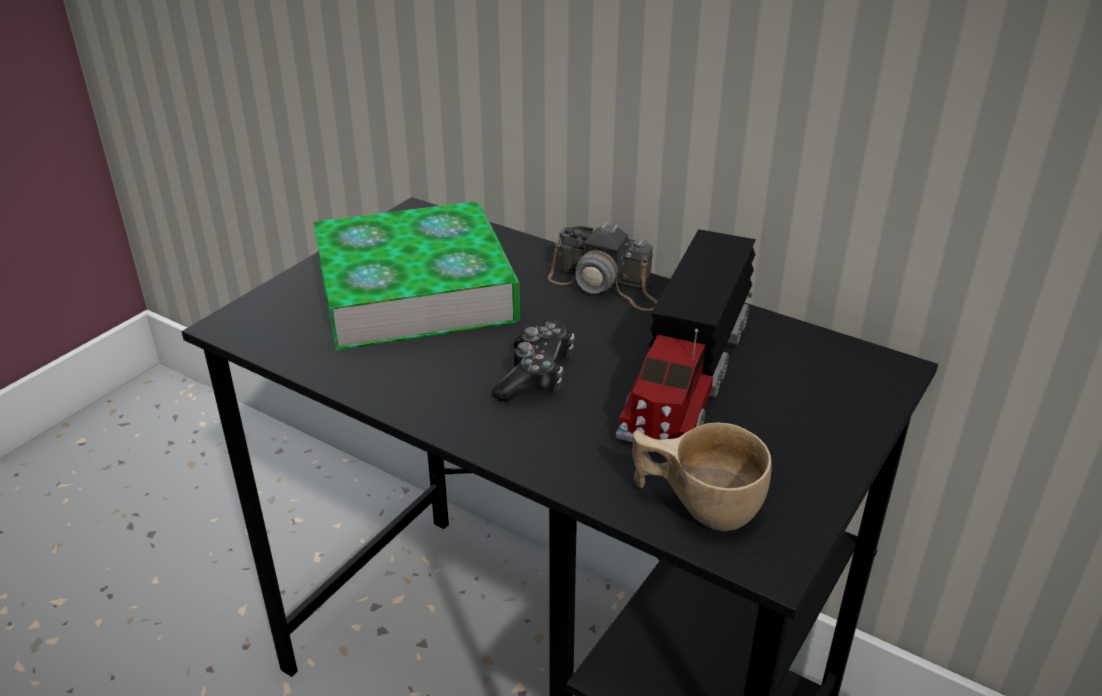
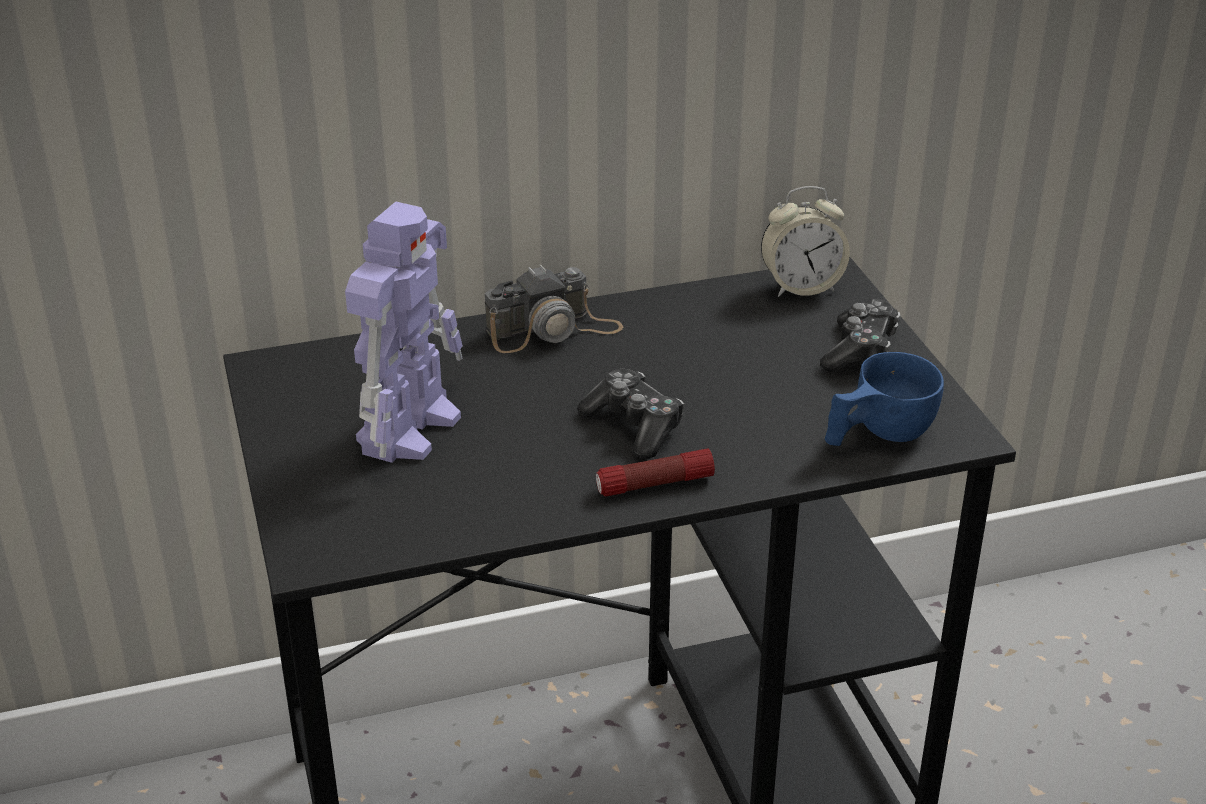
camera: 50 degrees left, 0 degrees up
(415, 290) = (411, 427): book -> toy robot
(472, 420) = (655, 484): none -> flashlight
(687, 375) = (728, 359): toy truck -> none
(696, 504) = (877, 434): beige cup -> blue cup
(806, 434) = (860, 350): none -> game controller
(847, 360) = (801, 287): none -> alarm clock

